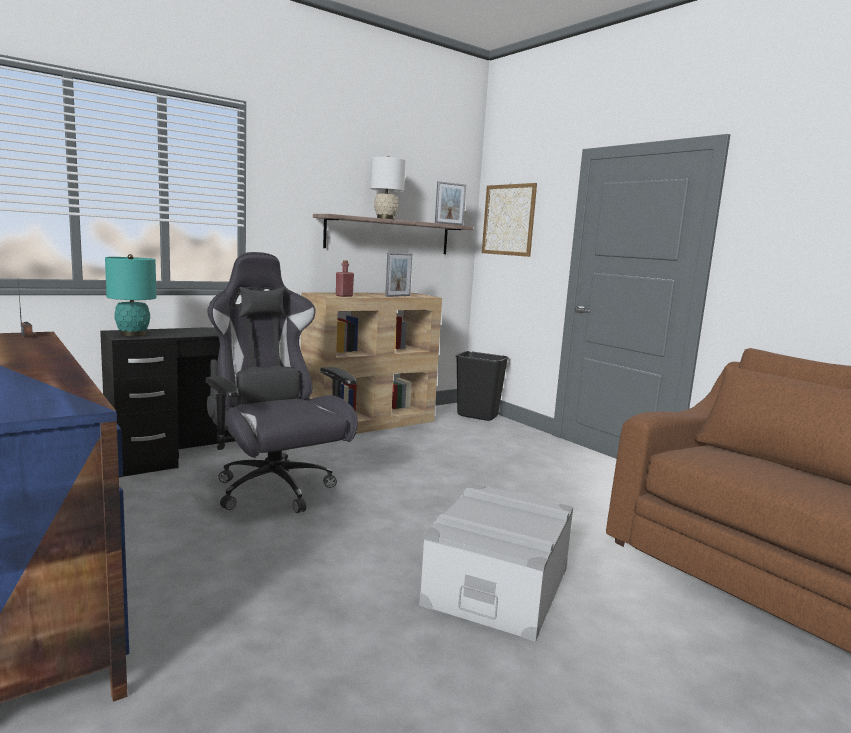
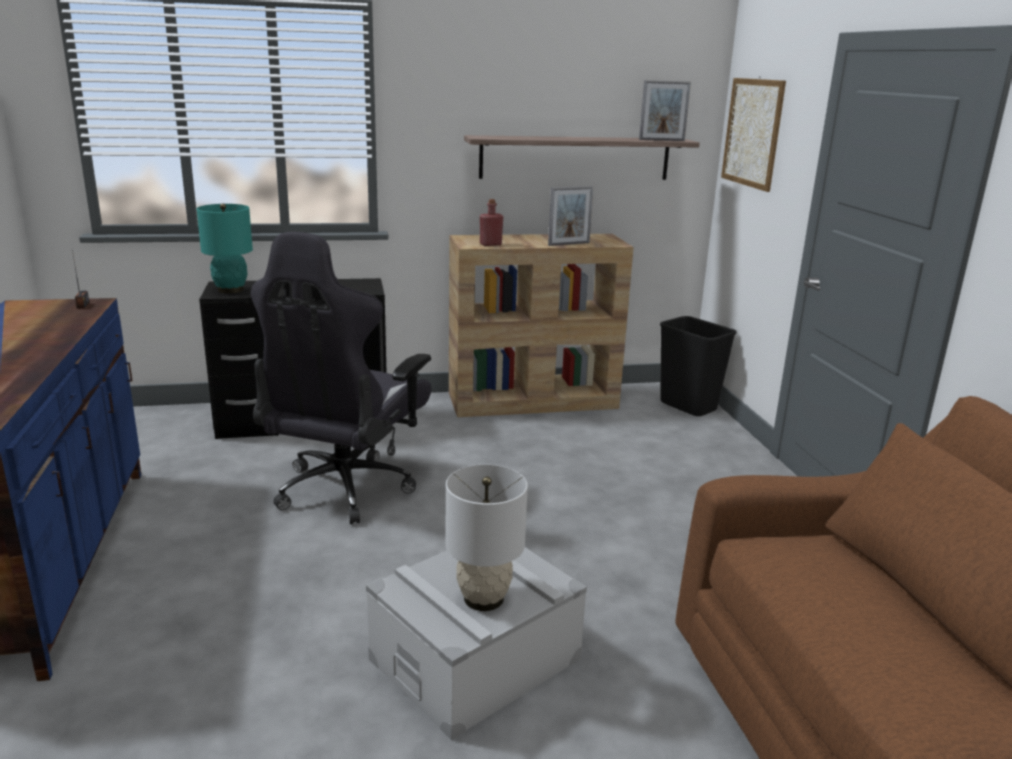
camera: 25 degrees right, 10 degrees up
(278, 493) = (348, 485): black office chair -> black office chair turned 150 degrees counterclockwise
(385, 218) = (561, 138): white table lamp -> white table lamp (483, 599)

